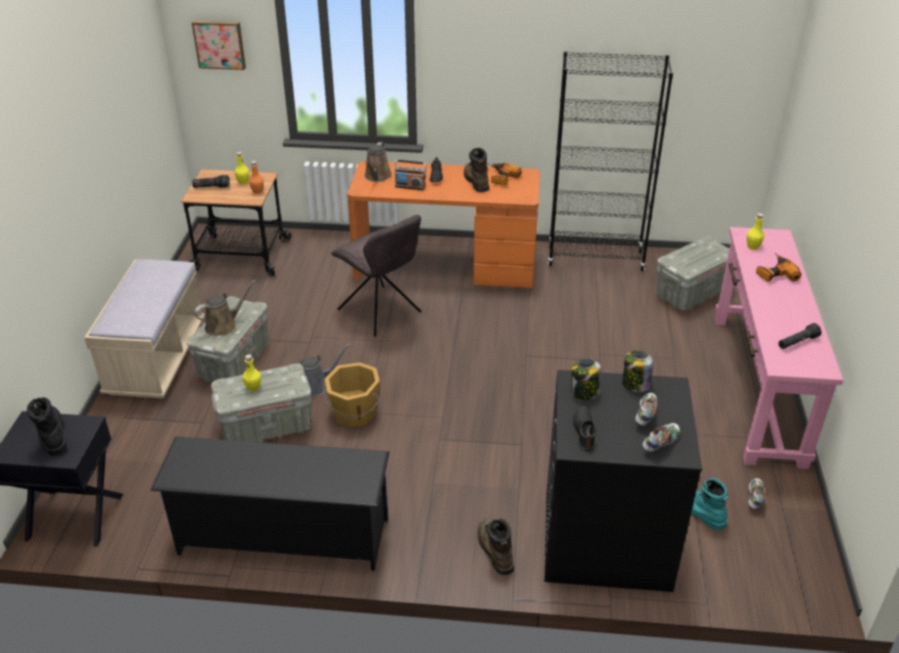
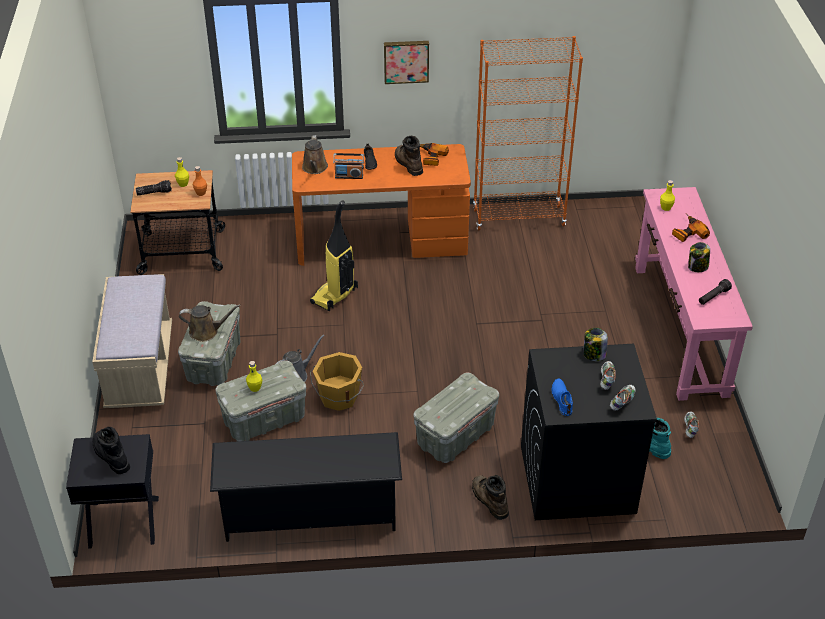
camera: 10 degrees left, 5 degrees up
(219, 44) = (150, 56): picture -> picture (406, 61)
(223, 325) = (206, 331): brown watering can -> brown watering can turned 45 degrees clockwise
(381, 312) = (334, 296): grey chair -> vacuum cleaner
(584, 393) = (555, 367): jar -> jar (697, 267)
(584, 431) = (562, 399): black shoe -> blue shoe
(595, 258) = (519, 218): black bookcase -> orange bookcase
(691, 293) = (611, 244): grey storage box -> grey storage box (455, 436)

